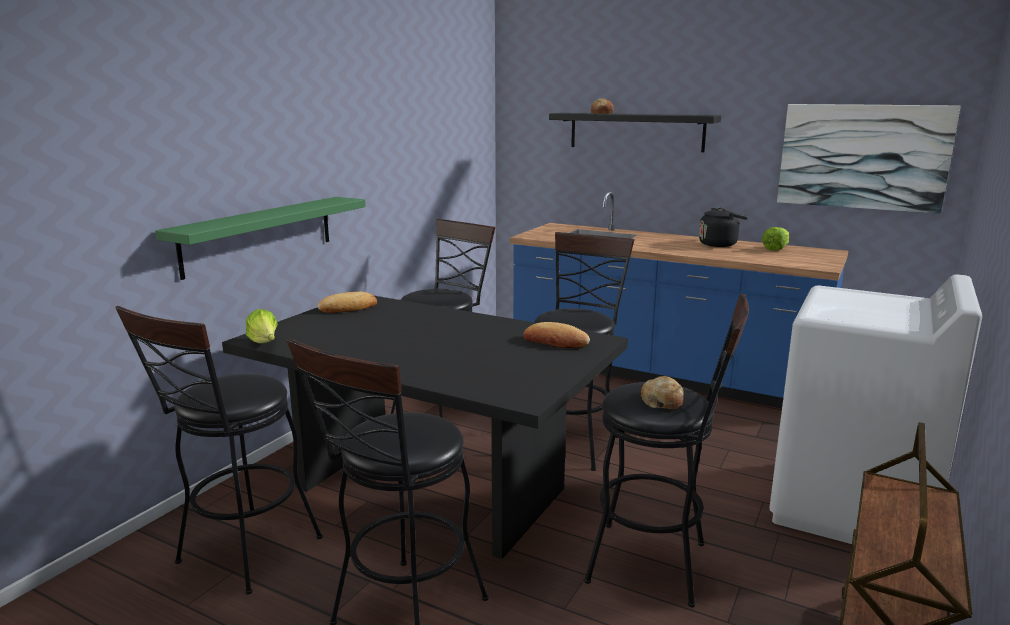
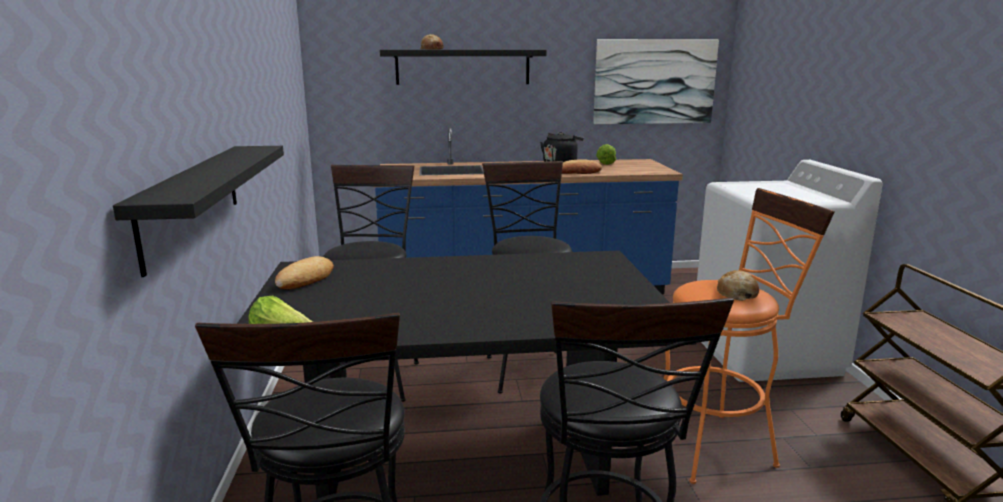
camera: 35 degrees left, 0 degrees up
(260, 235) = (192, 201): green shelf -> black shelf
(555, 342) = (575, 266): bread -> bread (578, 172)
(659, 564) = (718, 444): black stool -> orange stool

